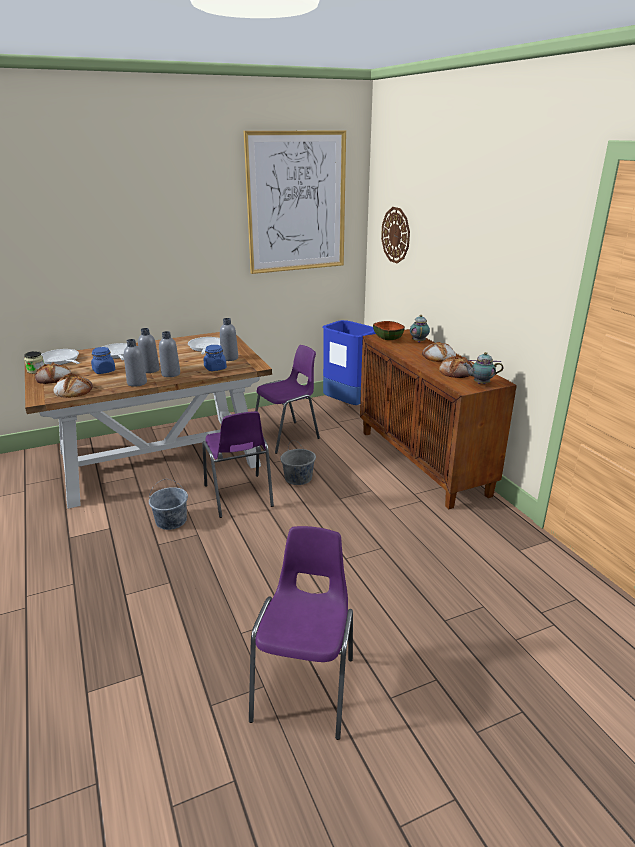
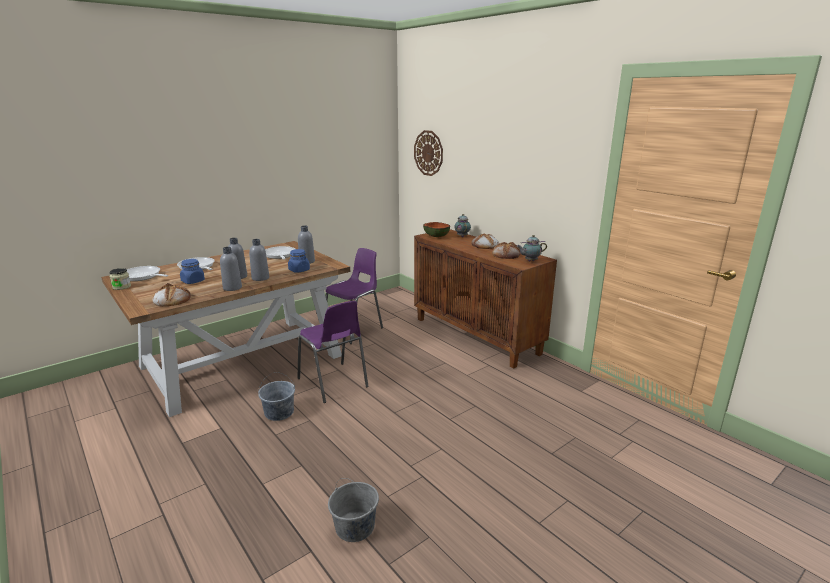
camera: 15 degrees left, 5 degrees down
(54, 378) = (145, 291): bread -> none
(296, 203) = (342, 129): picture -> none
(298, 478) = (379, 361): grey bucket -> grey bucket (355, 527)
(306, 686) = (466, 529): purple chair -> none
(348, 405) = (394, 299): blue trash can -> none

